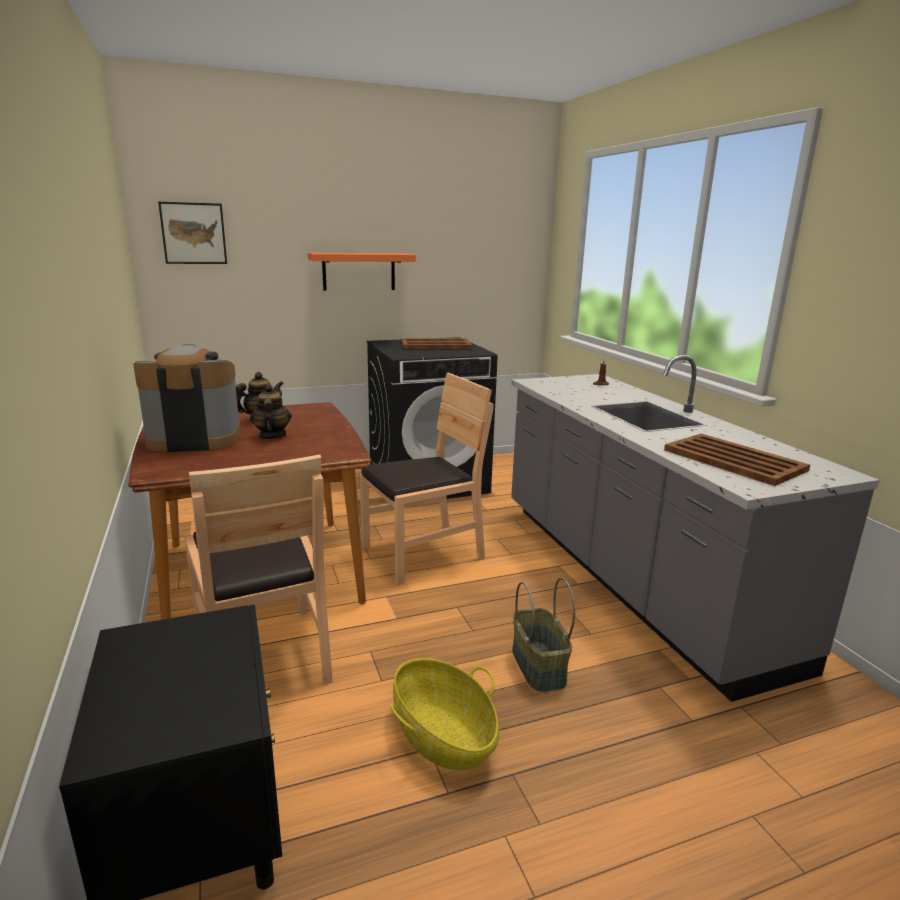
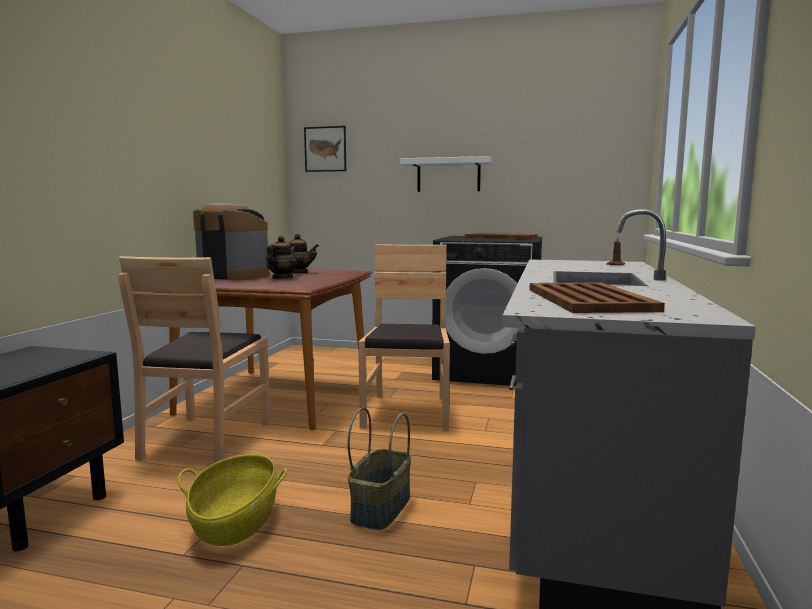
camera: 35 degrees right, 10 degrees down
(359, 271) = (448, 175): orange shelf -> white shelf
(422, 552) = (407, 412): brown chair -> brown chair turned 90 degrees counterclockwise

